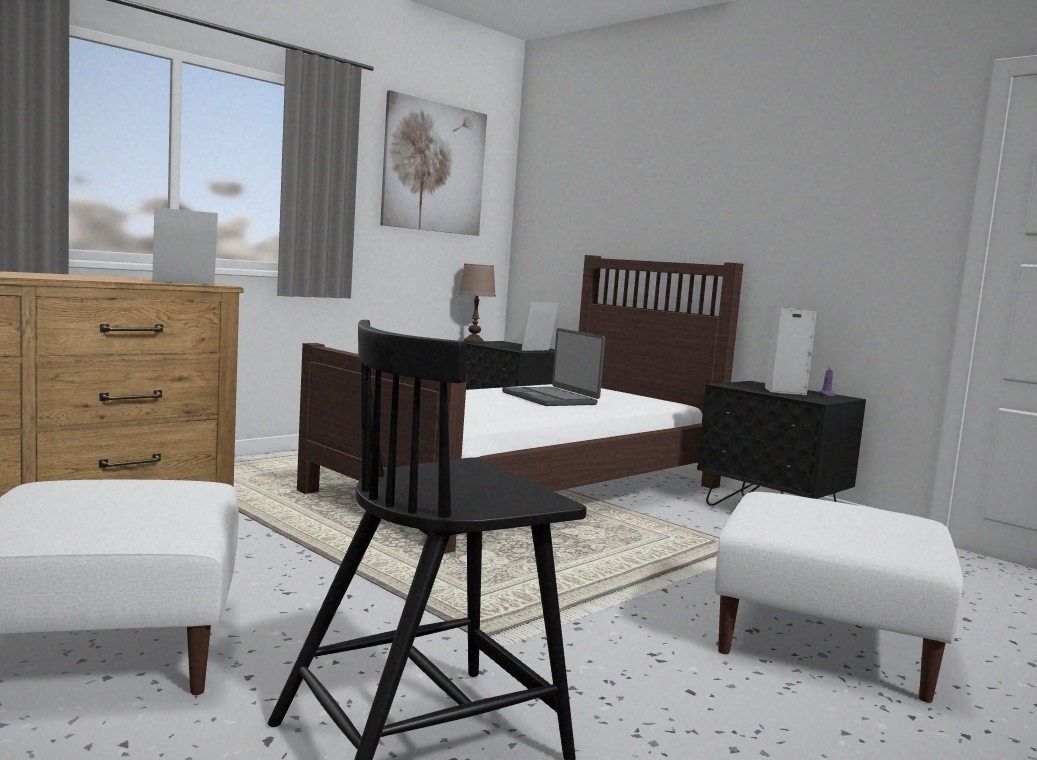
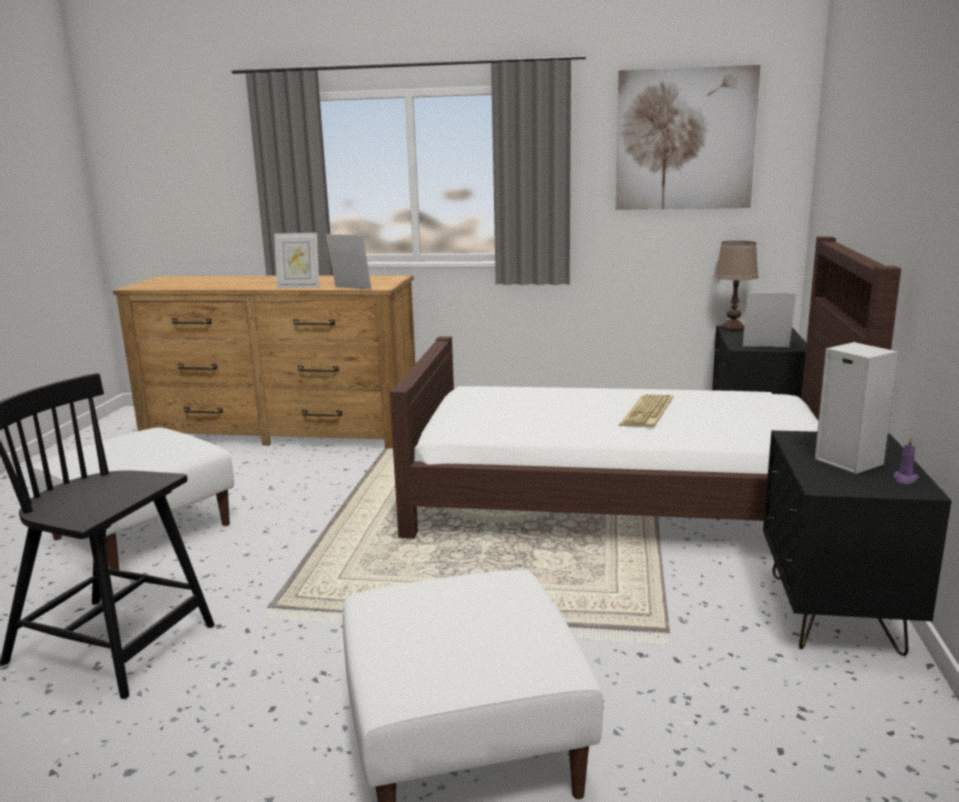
camera: 55 degrees right, 10 degrees up
(98, 279) = (299, 287): none -> picture frame
(550, 398) = (648, 413): laptop -> keyboard

